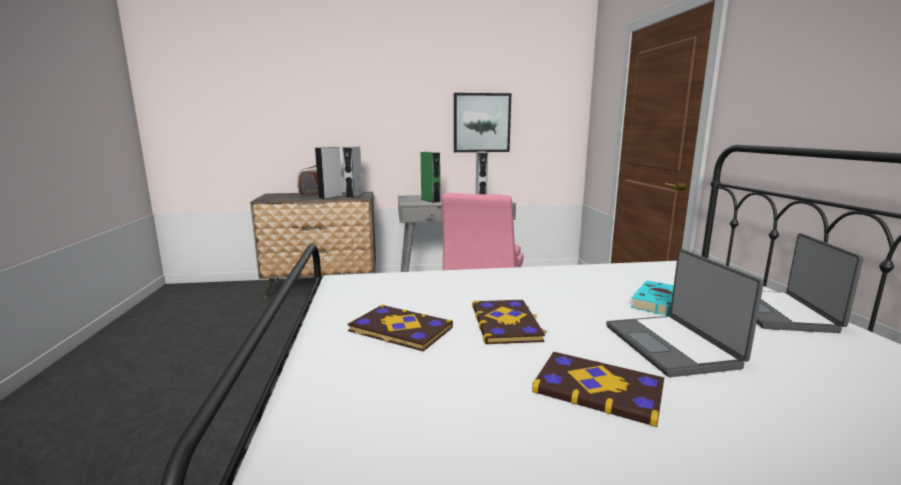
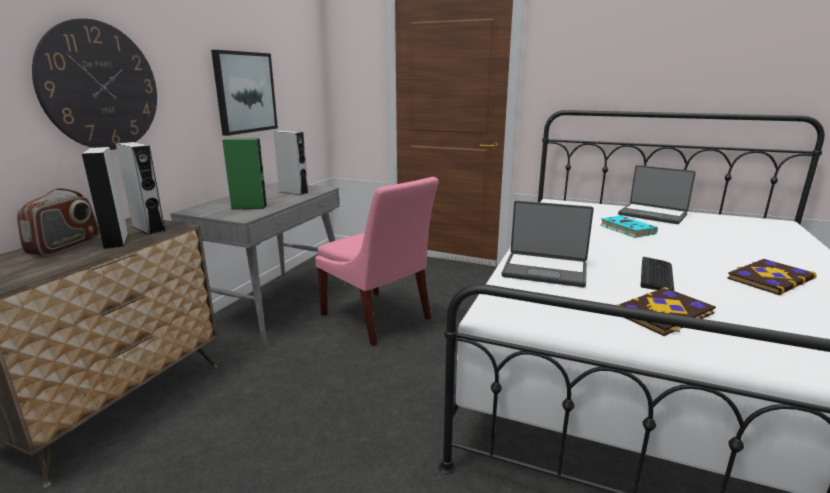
camera: 60 degrees left, 5 degrees up
(368, 116) = (100, 86): none -> wall clock
(507, 323) = (656, 275): book -> keyboard
(672, 346) = (702, 247): laptop -> laptop (545, 270)

